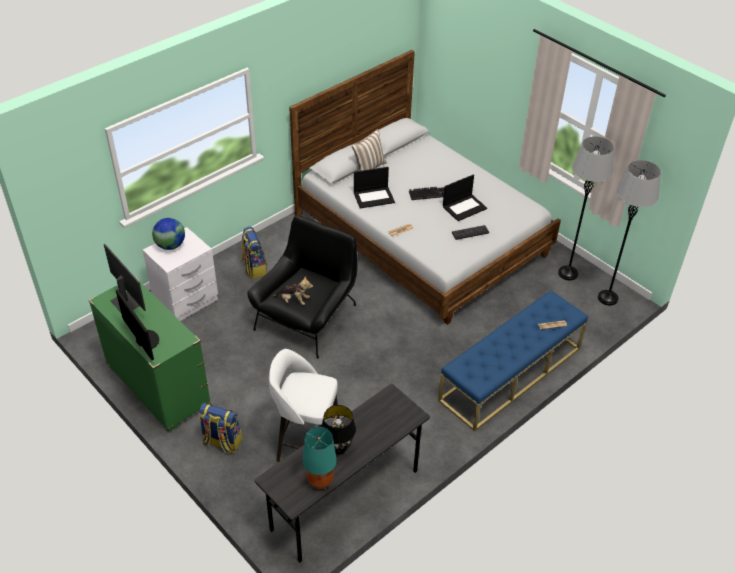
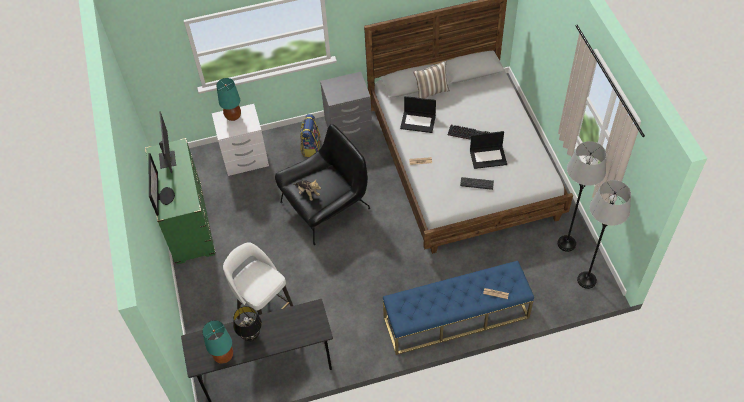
camera: 30 degrees right, 10 degrees up
(170, 245) = (233, 116): globe -> turquoise table lamp
(222, 442) = (208, 287): backpack -> none
(283, 238) = (348, 127): none -> grey nightstand

